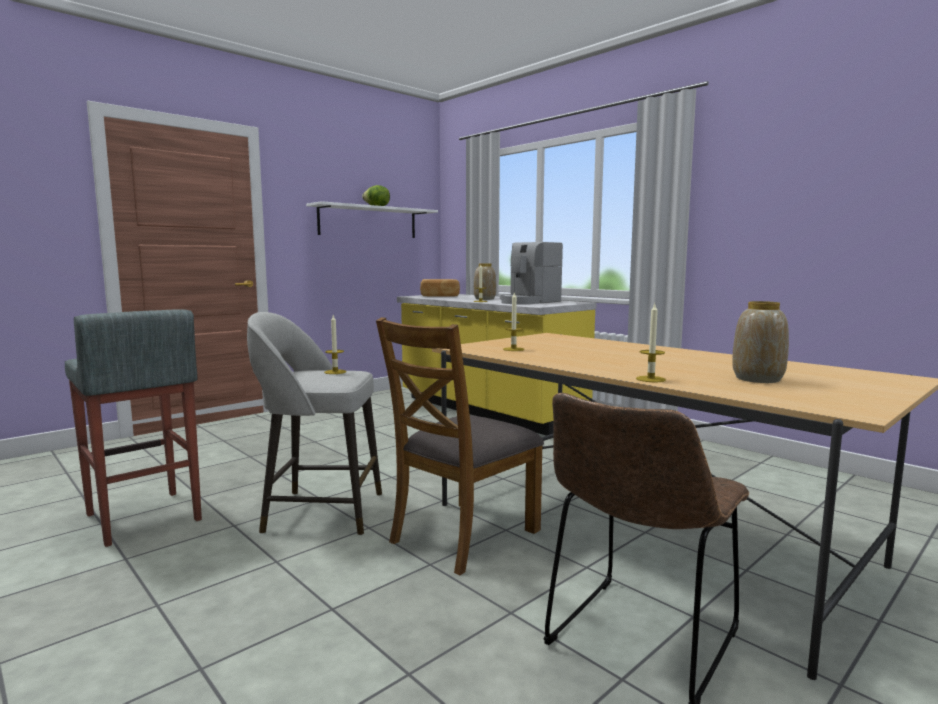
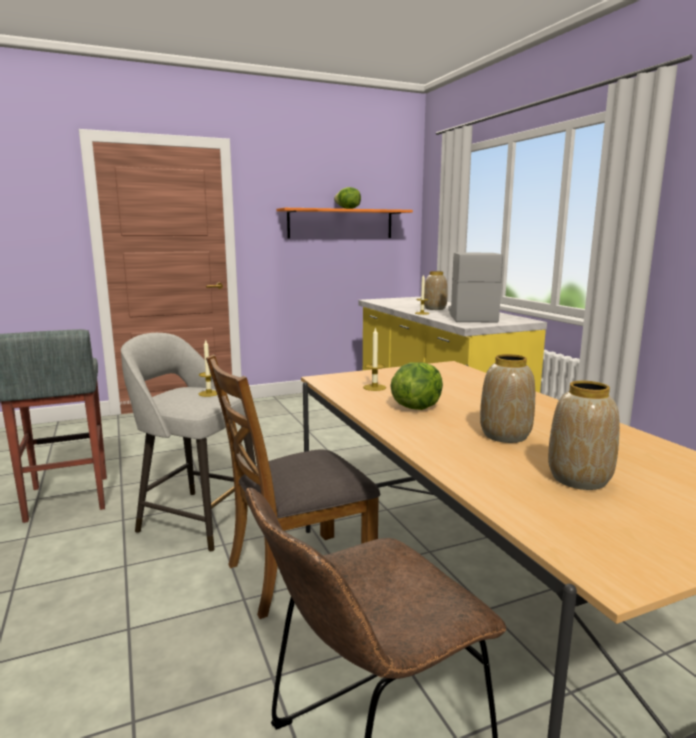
camera: 20 degrees right, 5 degrees up
(368, 222) = (340, 224): white shelf -> orange shelf
(440, 296) = (399, 301): bread -> none
(529, 302) = (471, 317): coffee machine -> coffee machine turned 120 degrees clockwise
(571, 357) = (416, 407): none -> lettuce
(650, 379) = (443, 460): candle -> none
(668, 365) = (504, 436): none -> vase

